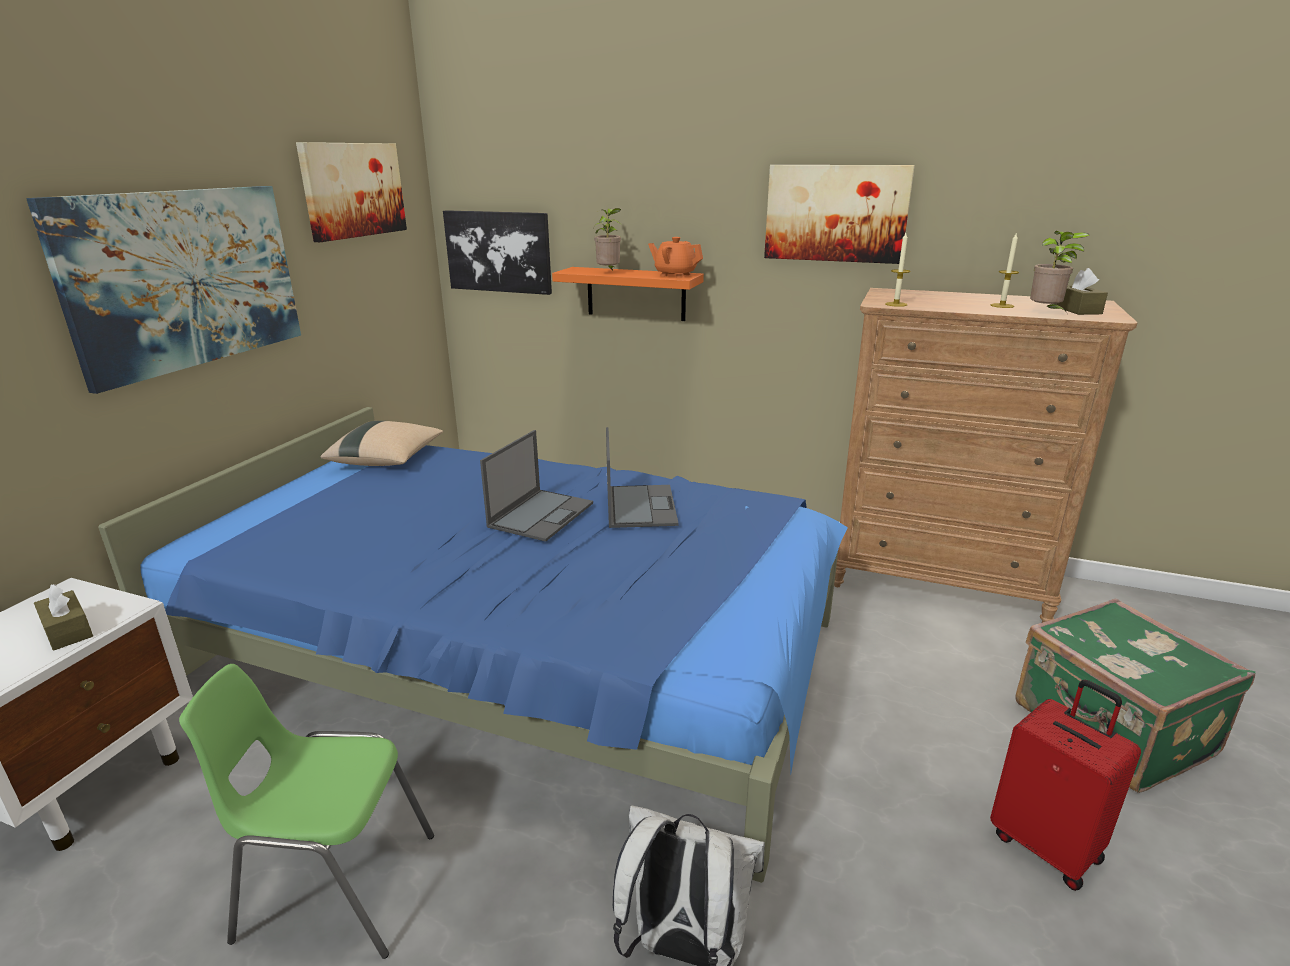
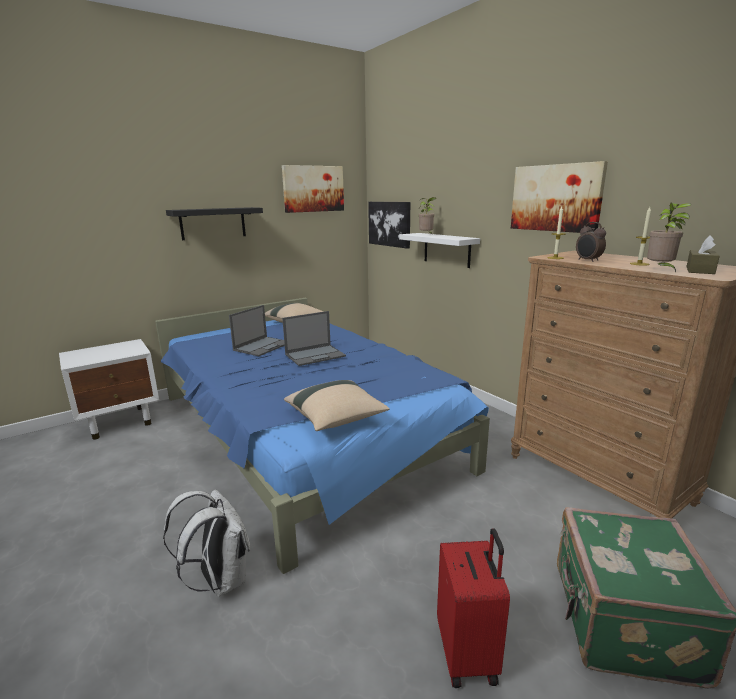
camera: 35 degrees right, 5 degrees down
(67, 630) = (116, 353): brown tissue box -> none
(185, 279) = (213, 223): picture -> black shelf
(335, 887) = (141, 488): green chair -> none
(636, 294) = (446, 250): orange shelf -> white shelf
(640, 506) = (366, 362): laptop -> laptop (262, 346)
(675, 275) = (459, 237): orange teapot -> none
(732, 611) = (336, 419): none -> beige pillow
(942, 306) = (588, 261): none -> alarm clock

